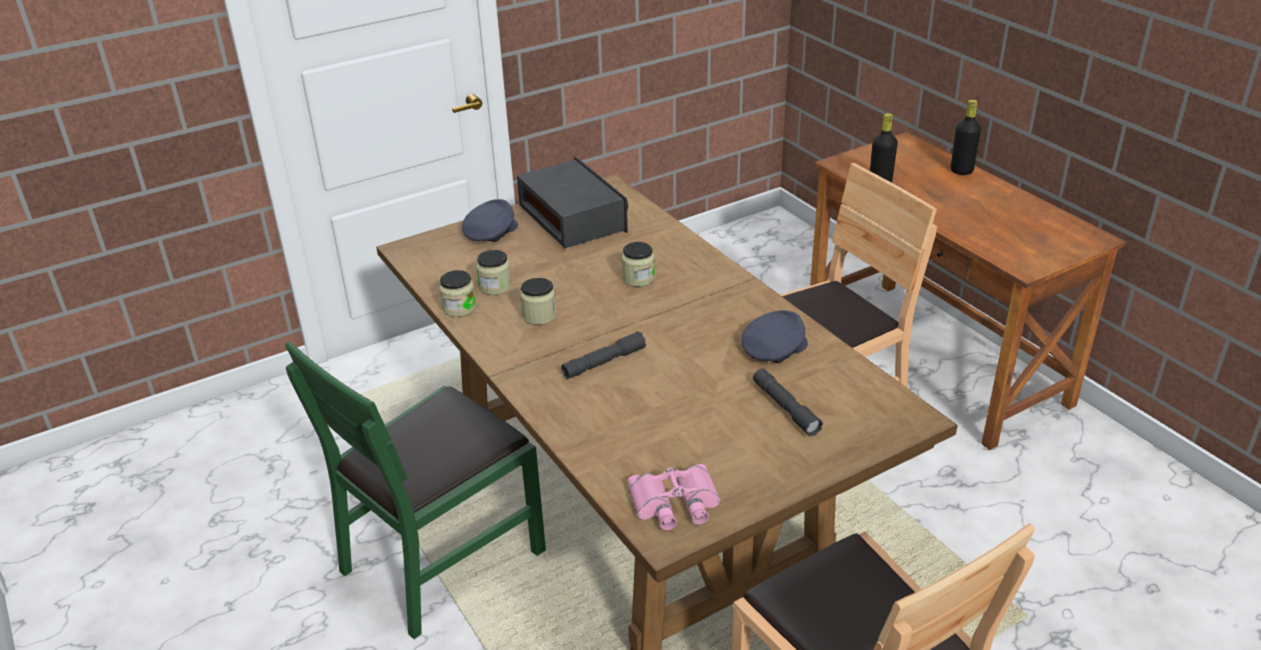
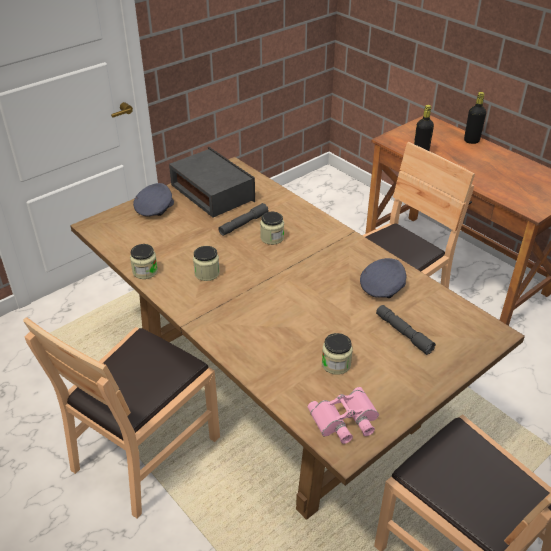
camera: 10 degrees left, 5 degrees up
(441, 558) = (145, 451): green chair -> brown chair
(495, 286) = (168, 252): jar -> jar (336, 364)
(604, 362) = (264, 308): grey flashlight -> grey flashlight (243, 224)

